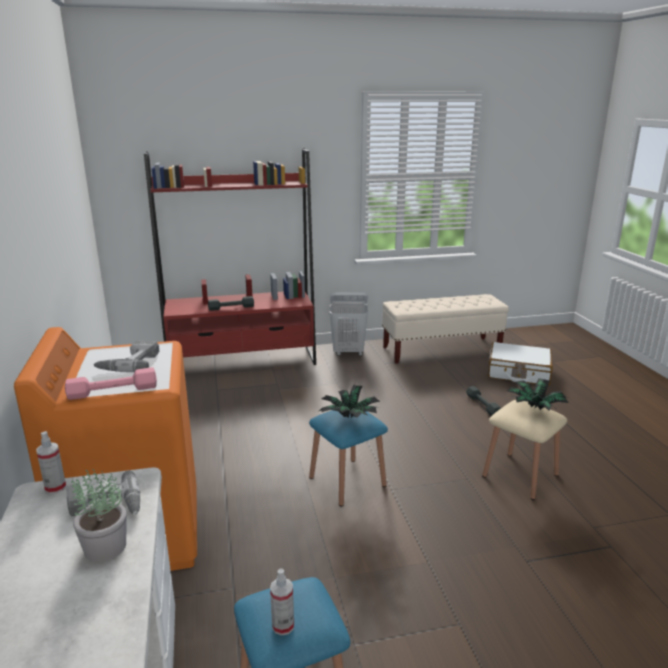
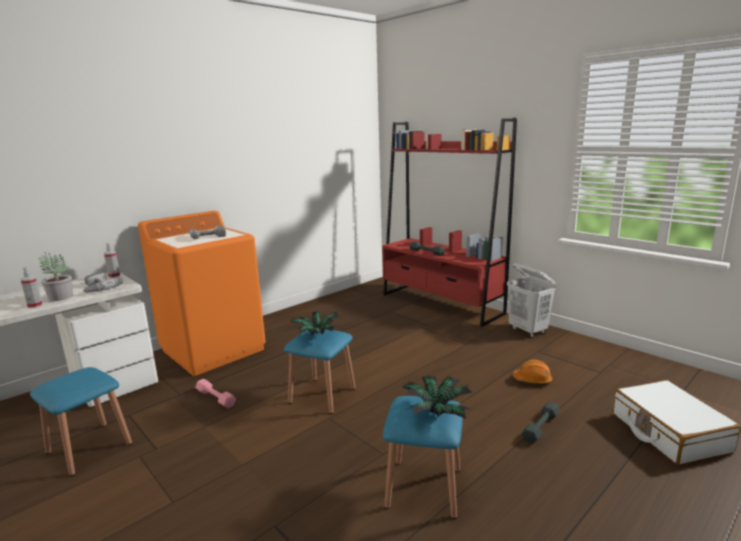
camera: 60 degrees right, 5 degrees down
(113, 391) = (167, 242): pink dumbbell -> pink dumbbell (215, 398)
(283, 626) = (59, 381): spray bottle -> spray bottle (35, 306)
(422, 382) = (532, 380): none -> orange hard hat
(441, 350) = (624, 370): beige bench -> none
(520, 475) = (424, 487): beige stool -> blue stool

